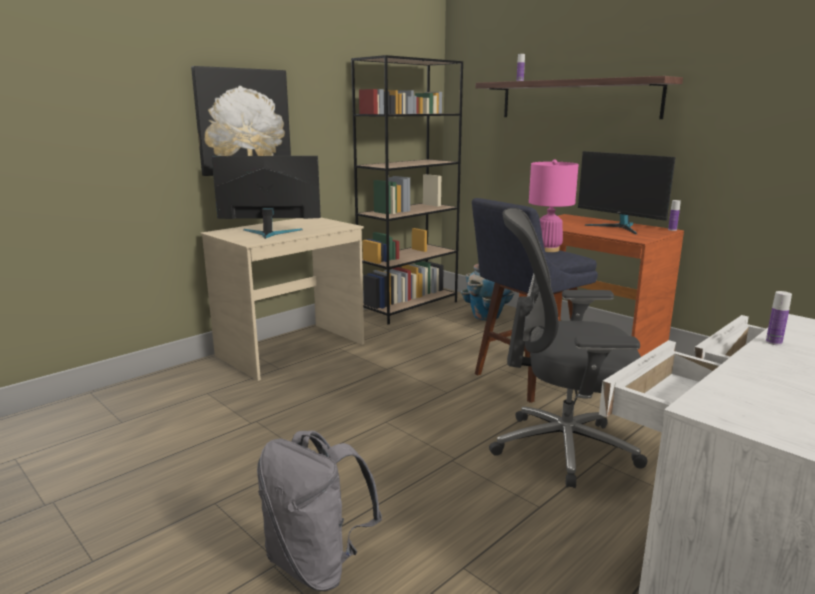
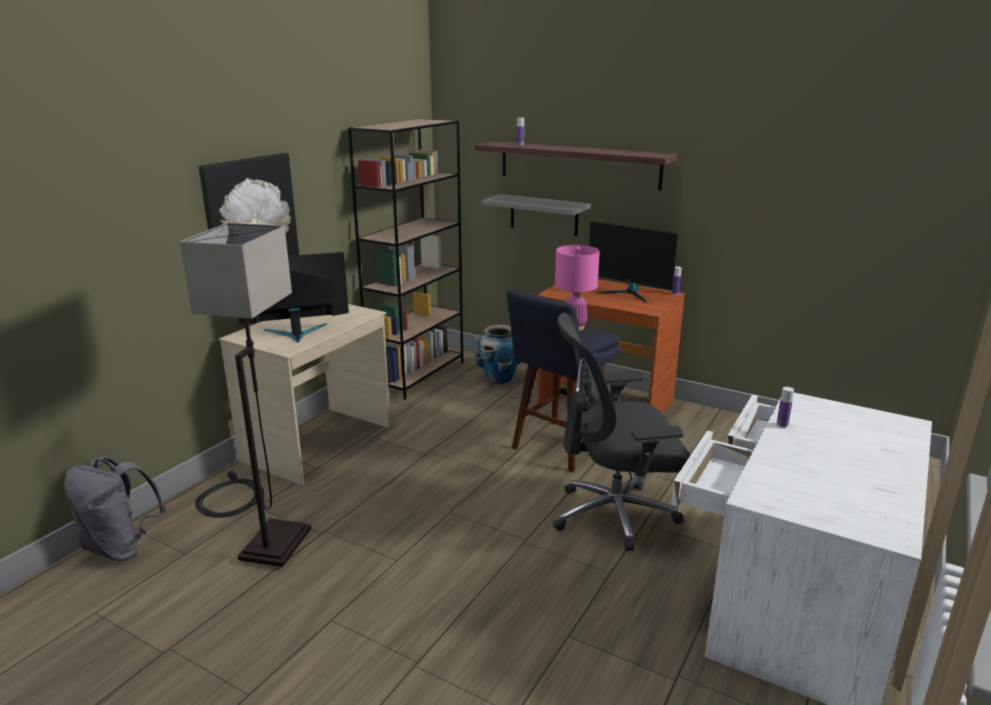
camera: 15 degrees left, 5 degrees up
(197, 401) = (251, 518): none -> floor lamp
(317, 564) = (450, 657): grey backpack -> grey backpack (121, 547)
(541, 154) = (544, 215): none -> grey shelf

